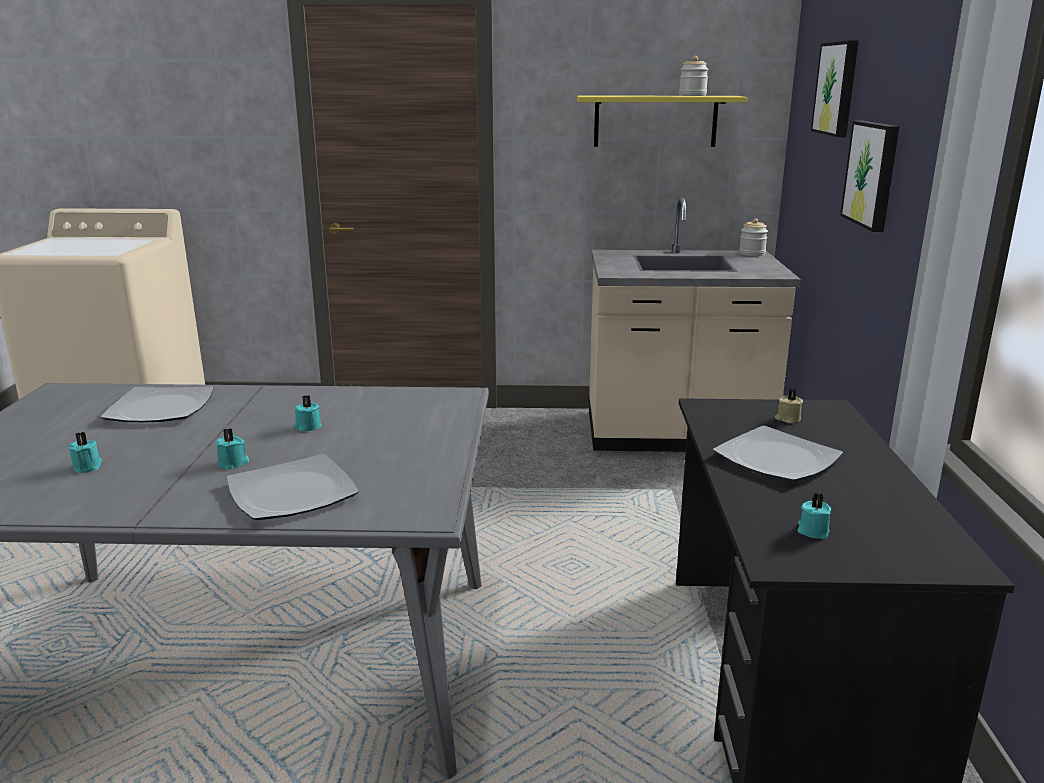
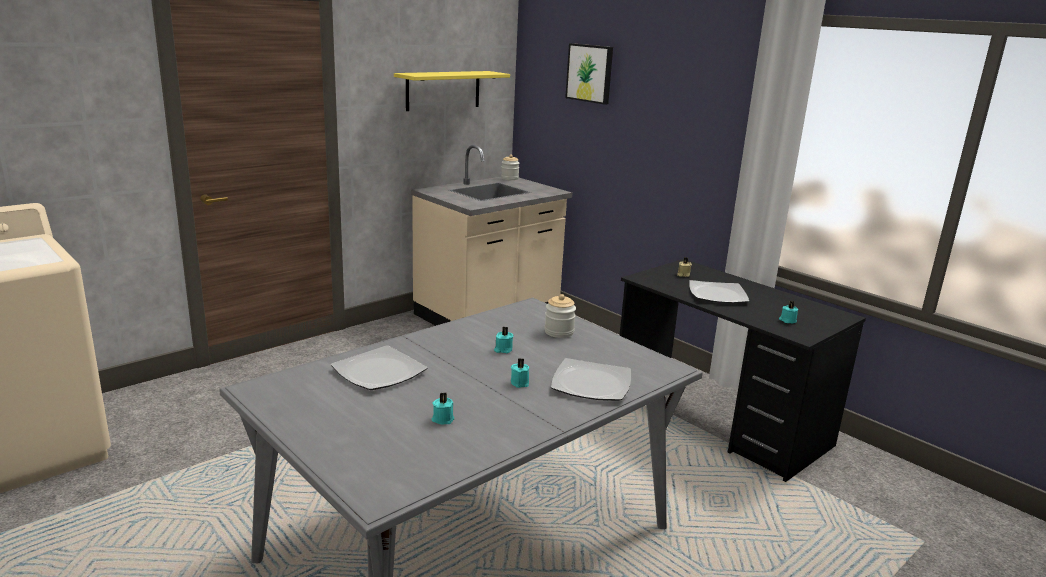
camera: 45 degrees left, 0 degrees up
(692, 95) = (473, 72): jar -> jar (559, 332)
(873, 174) = (647, 128): picture -> none

